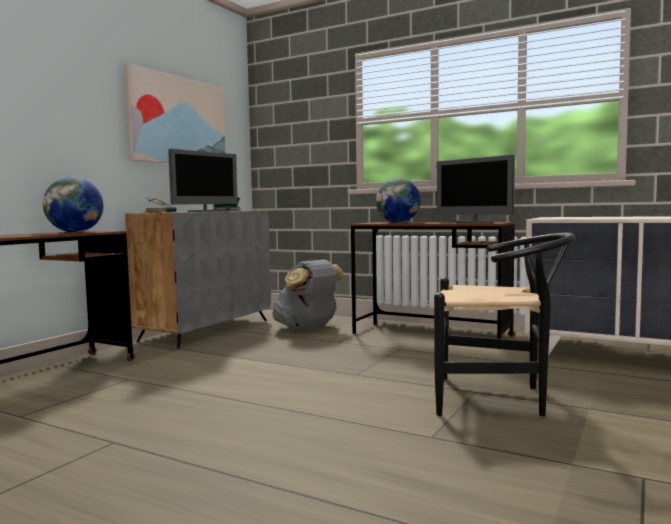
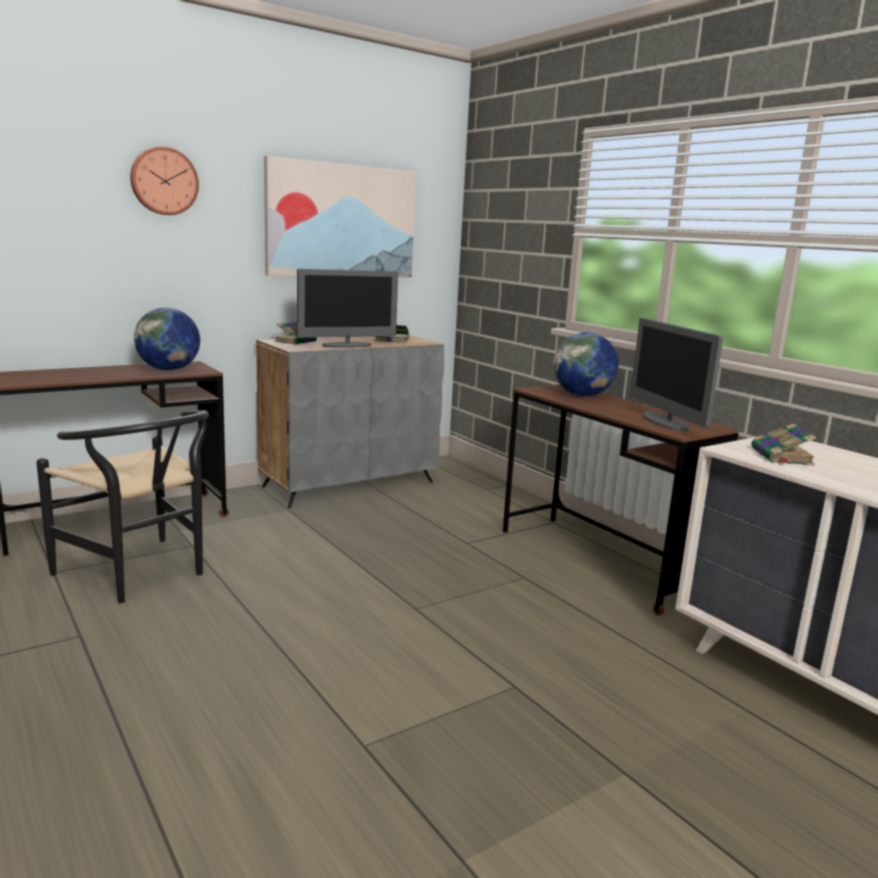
camera: 25 degrees right, 10 degrees up
(51, 75) = (164, 181): none -> wall clock
(307, 328) = (461, 508): grey backpack -> none
(499, 398) = (529, 710): black chair -> black chair (141, 574)
(572, 217) = (782, 457): none -> book

